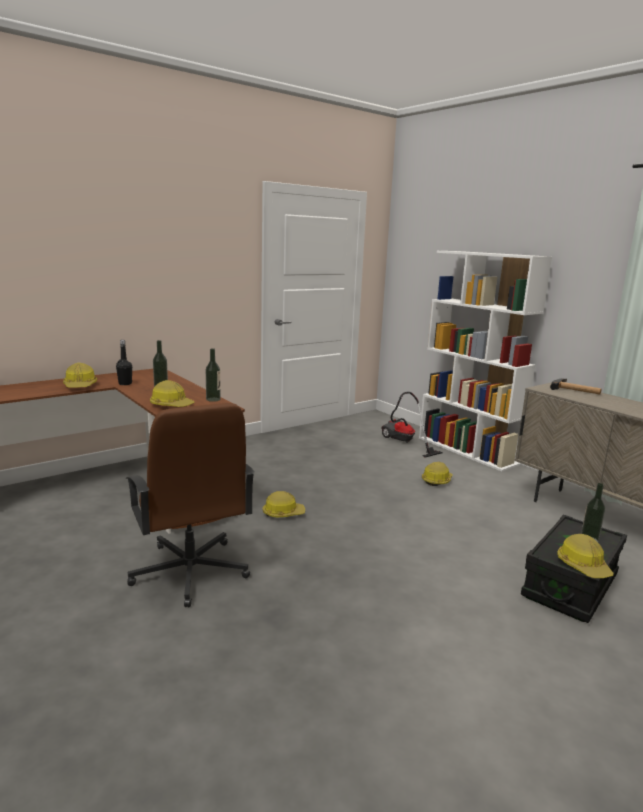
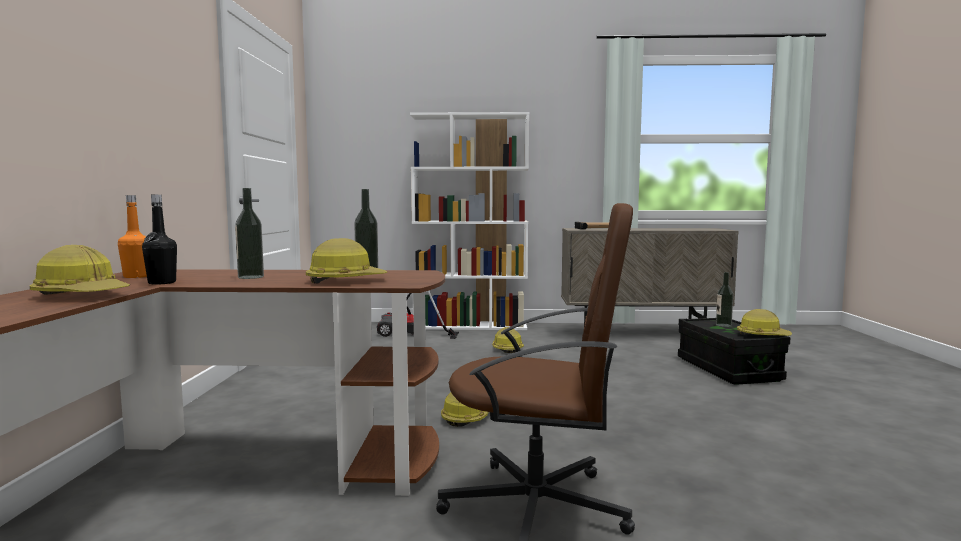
camera: 50 degrees left, 10 degrees down
(137, 375) = (136, 276): none -> orange bottle

